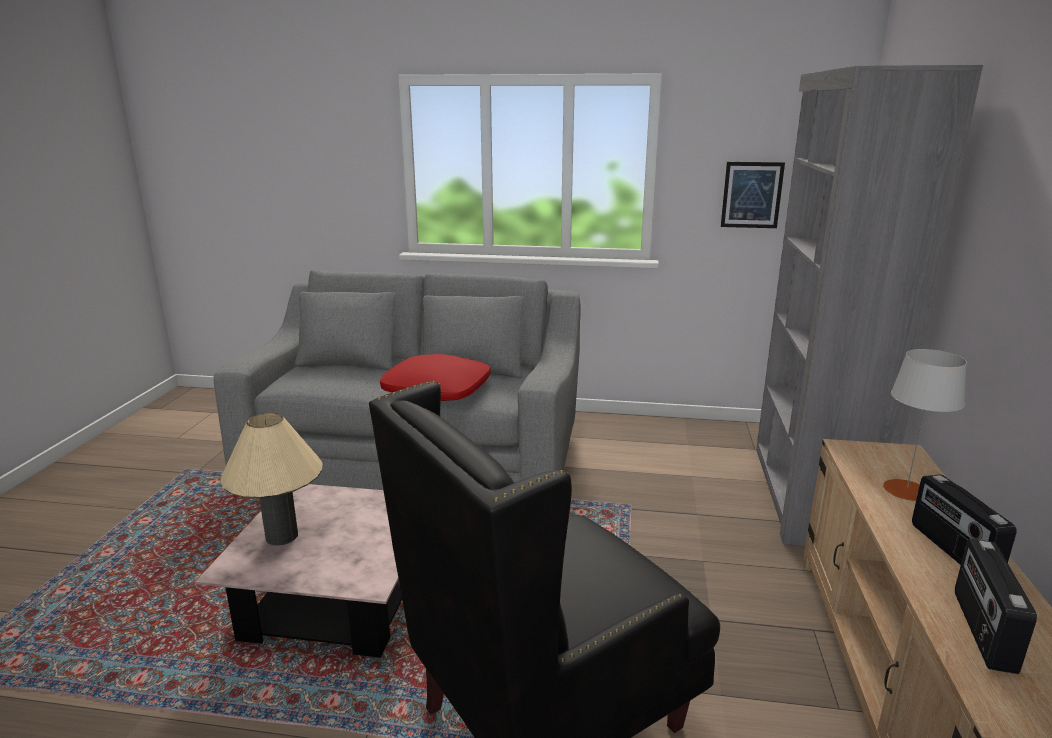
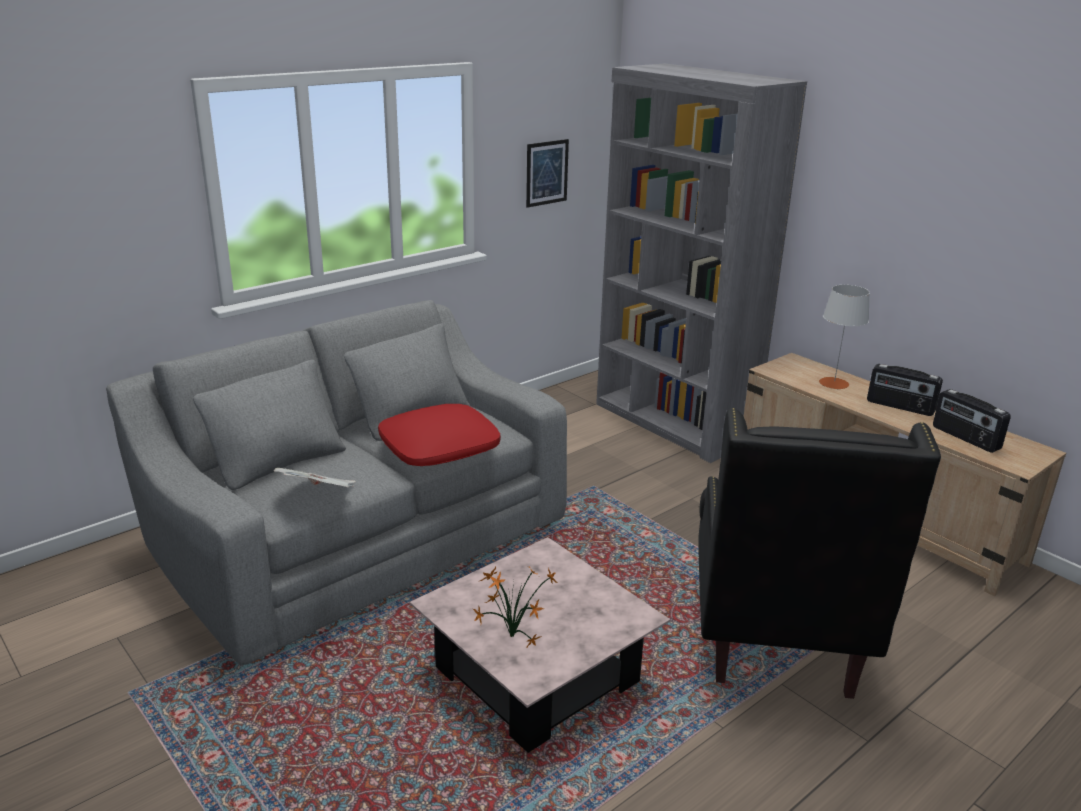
camera: 50 degrees left, 5 degrees up
(281, 536) = (510, 635): beige table lamp -> potted plant
(313, 384) = (320, 496): none -> newspaper

